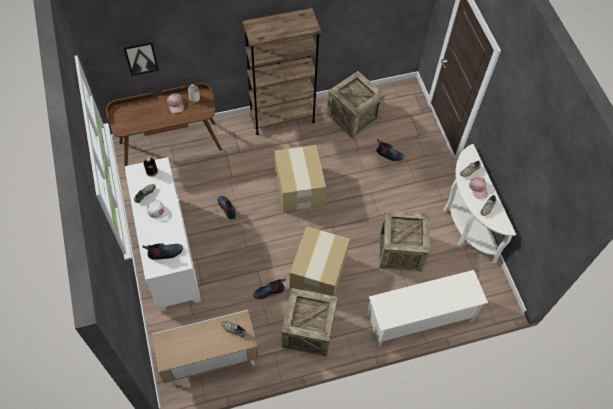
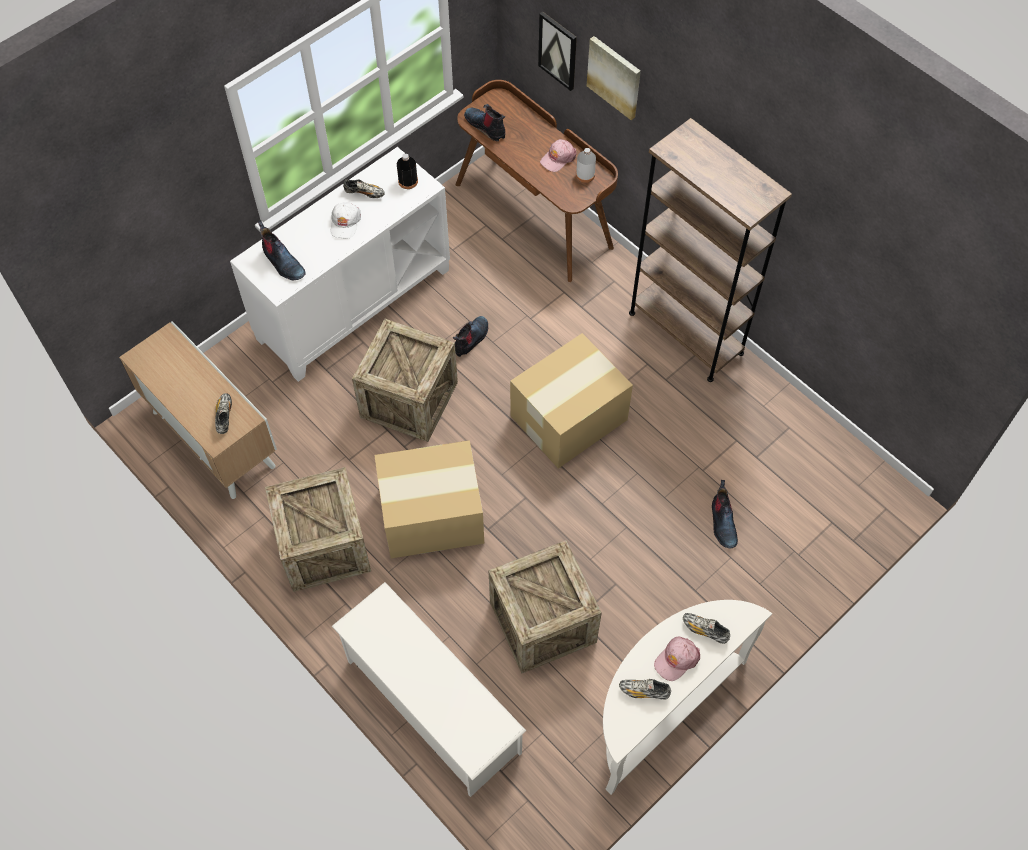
camera: 65 degrees right, 0 degrees up
(184, 40) = (614, 77): none -> picture
(269, 291) = (361, 462): boot -> boot (486, 127)
(353, 116) = (764, 433): crate -> crate (409, 400)

